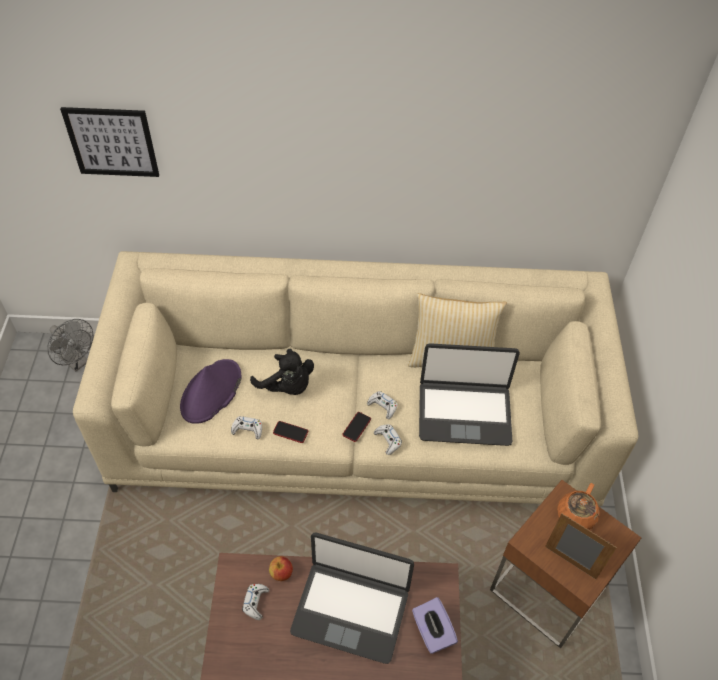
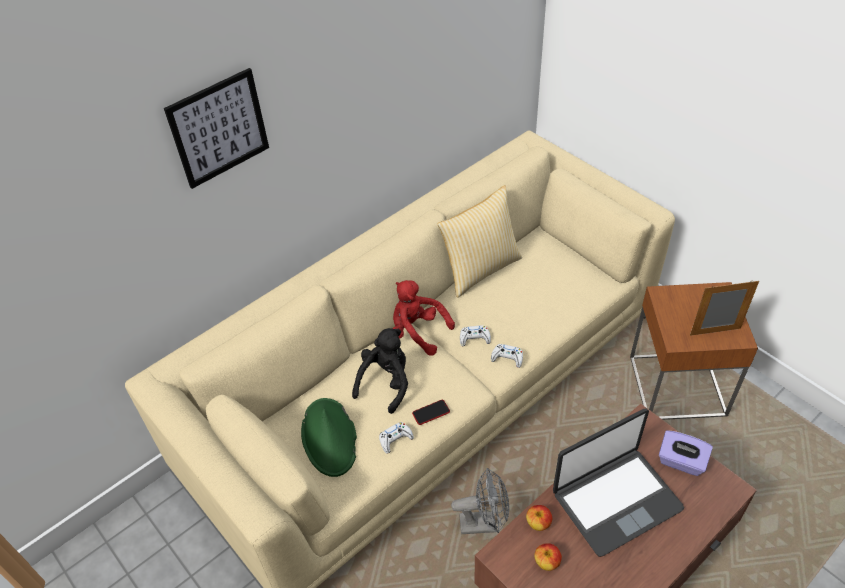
camera: 40 degrees left, 5 degrees down
(77, 362) = (121, 546): grey fan -> grey fan (484, 523)
(112, 142) = (85, 252): picture -> picture (219, 128)
(211, 392) = (329, 438): purple hat -> green hat
(255, 602) = (547, 562): white game controller -> apple
(287, 386) = (386, 383): black plush toy -> black plush toy turned 60 degrees counterclockwise
(351, 368) = (417, 332): none -> red plush toy
(356, 427) = (473, 368): phone -> none
(464, 413) = (534, 297): laptop -> none
(575, 517) = (683, 302): orange teapot -> none

